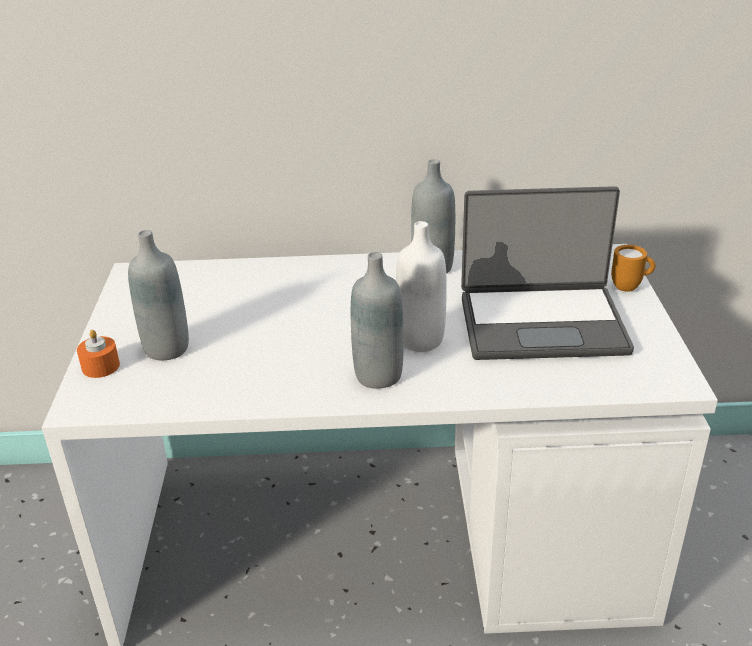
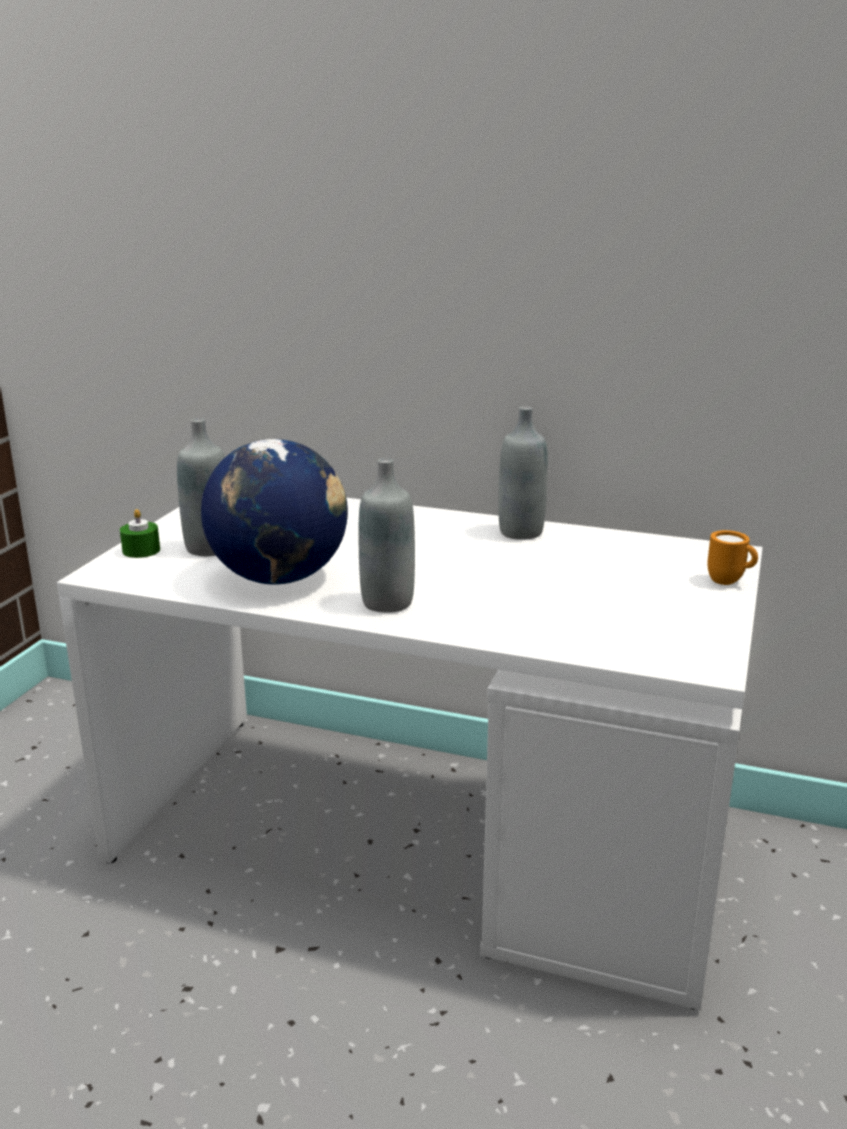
camera: 20 degrees right, 10 degrees down
(100, 366) = (141, 550): orange candle -> green candle
(260, 369) = (279, 577): none -> globe
(420, 340) = (455, 584): white bottle -> none
(542, 323) = (598, 593): laptop -> none

